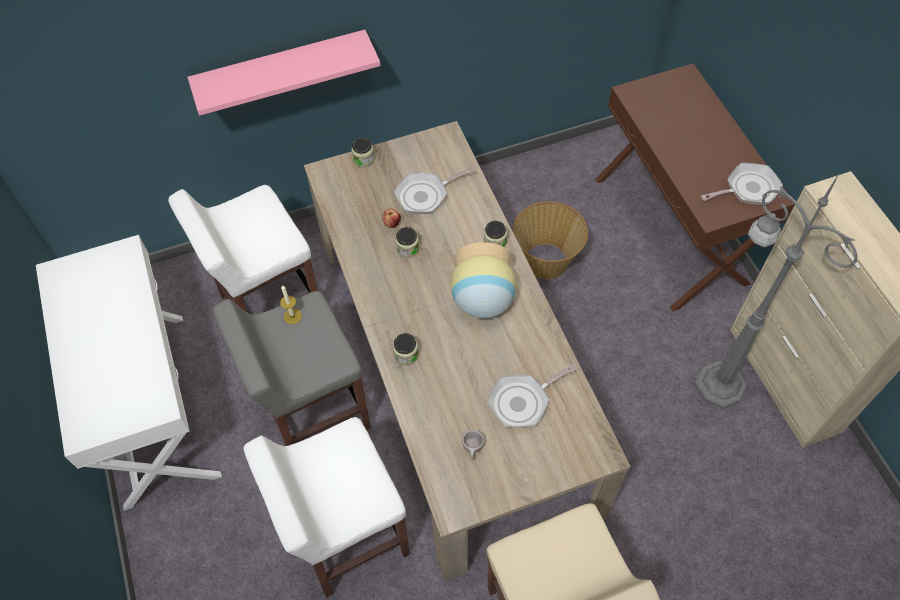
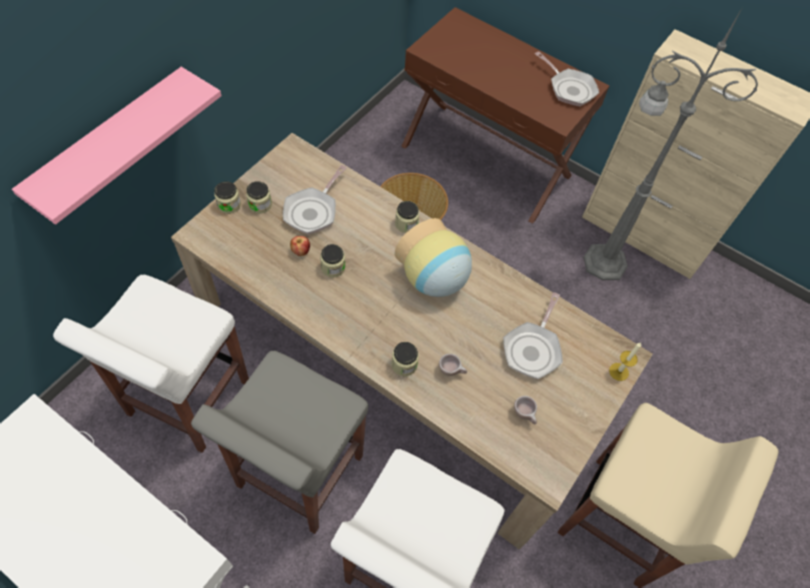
camera: 40 degrees left, 0 degrees up
(292, 316) = (265, 388): candle -> candle (618, 371)
(387, 170) = (260, 205): none -> jar
(440, 381) = (451, 371): none -> beige cup
(748, 189) = (569, 88): frying pan -> frying pan turned 105 degrees clockwise

